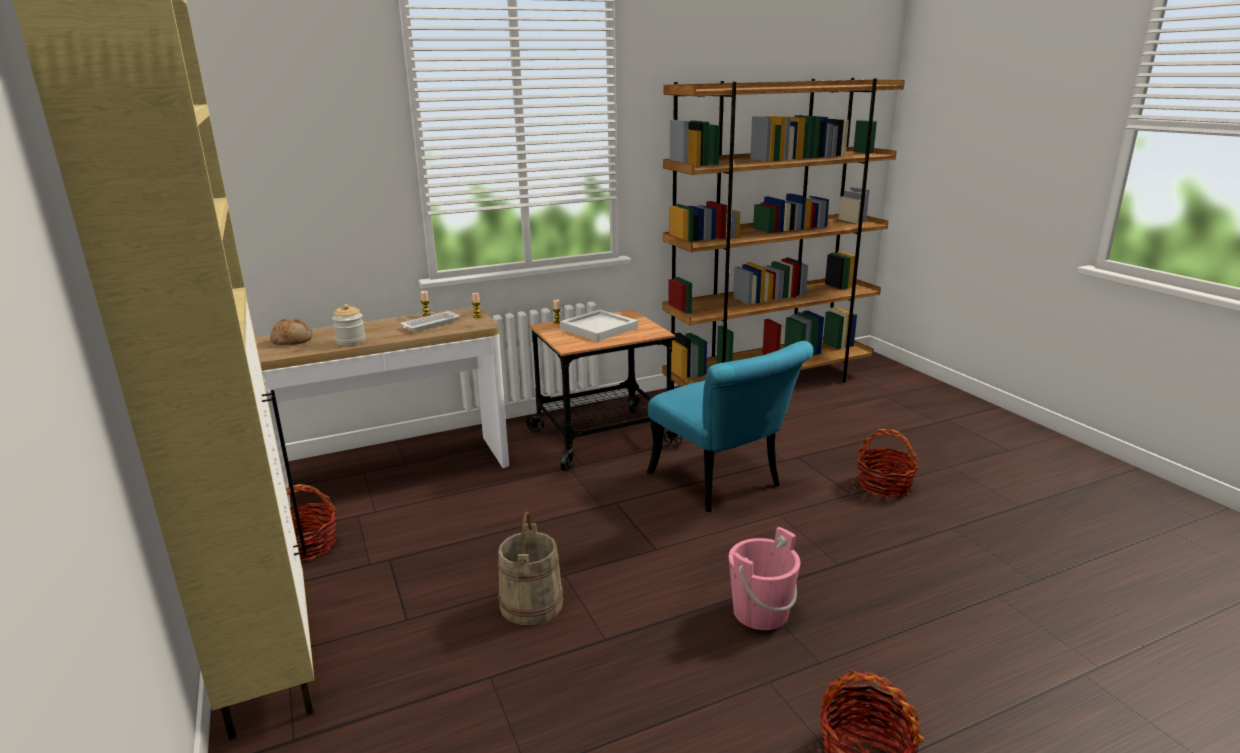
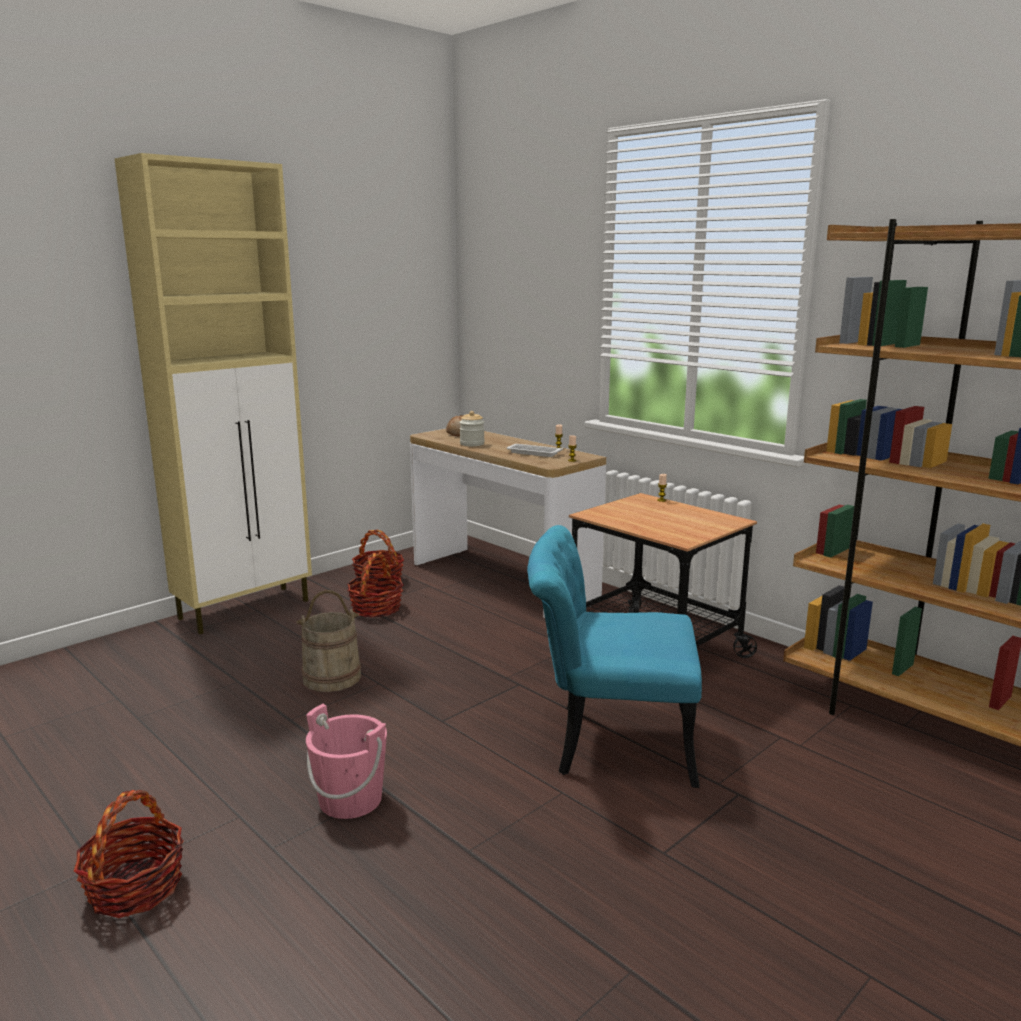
camera: 70 degrees right, 5 degrees down
(600, 328) = (664, 517): white tray -> none
(723, 484) = (608, 742): turquoise chair -> turquoise chair turned 60 degrees clockwise
(884, 485) = (720, 888): basket -> basket (376, 608)

